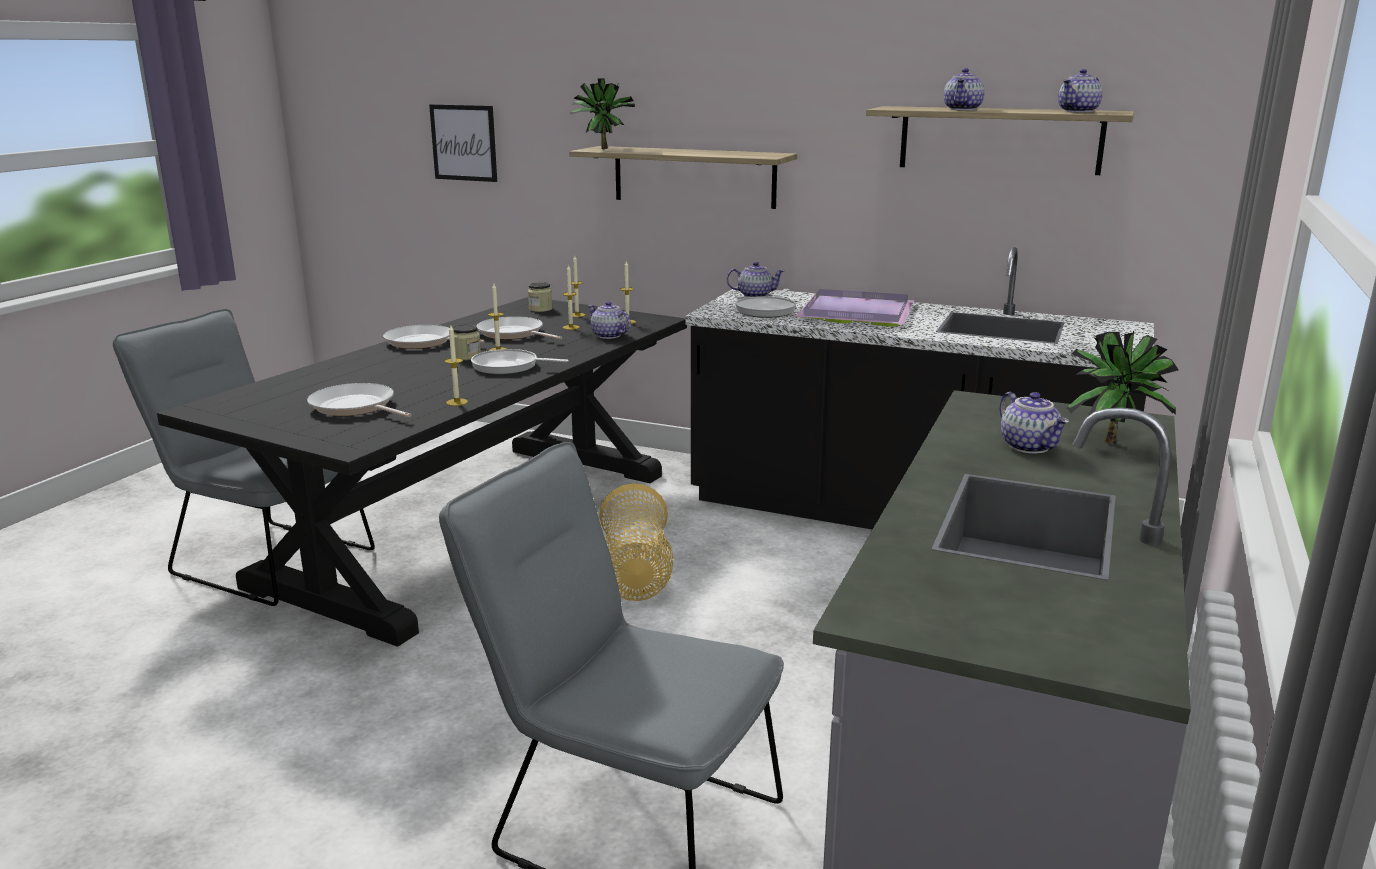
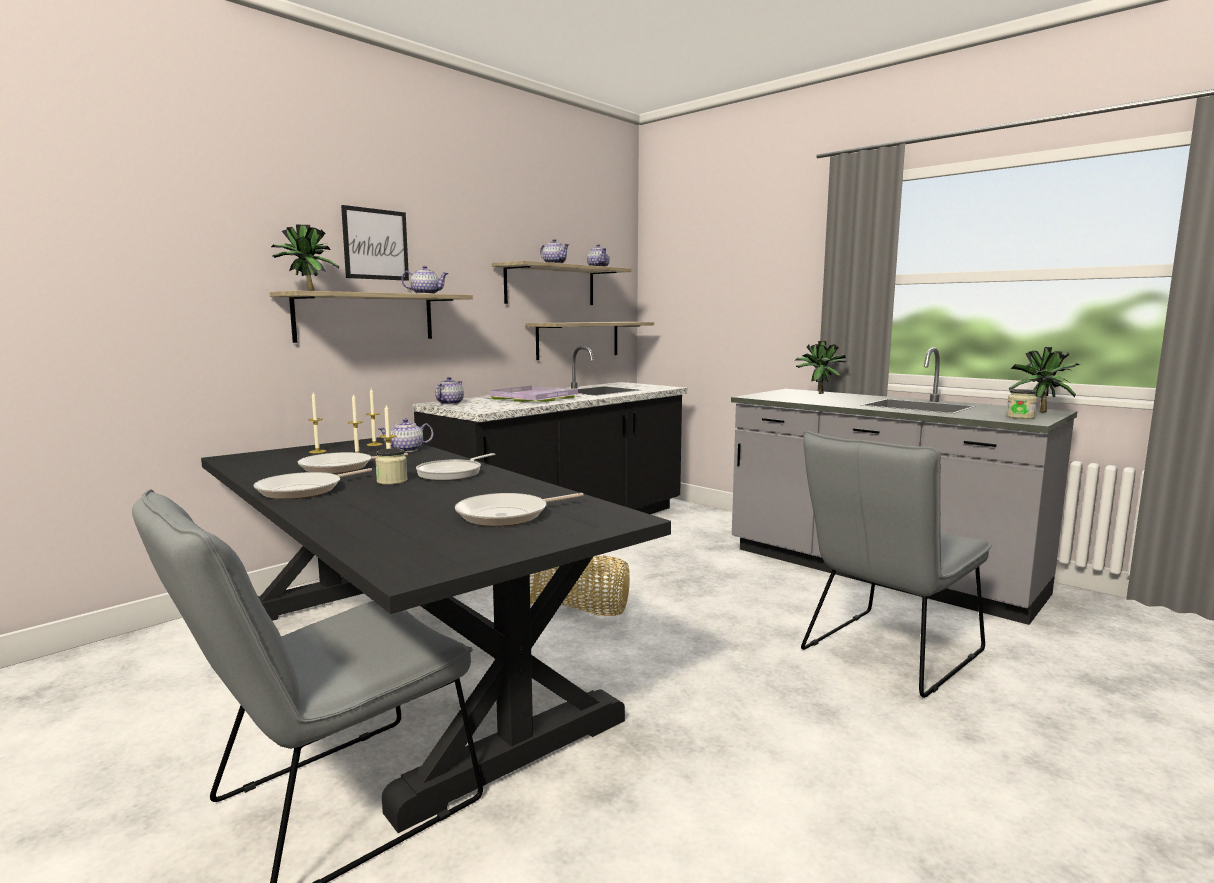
camera: 70 degrees left, 10 degrees down
(457, 402) = (538, 489): candle -> none
(464, 143) = (76, 290): picture -> picture (375, 244)
(540, 309) = (266, 457): jar -> jar (1020, 417)
(767, 310) = (497, 405): frying pan -> none
(1030, 447) = (824, 398): teapot -> teapot (426, 294)
(1055, 234) = (578, 339): none -> shelf
(1073, 647) = (1040, 412): none -> potted plant

